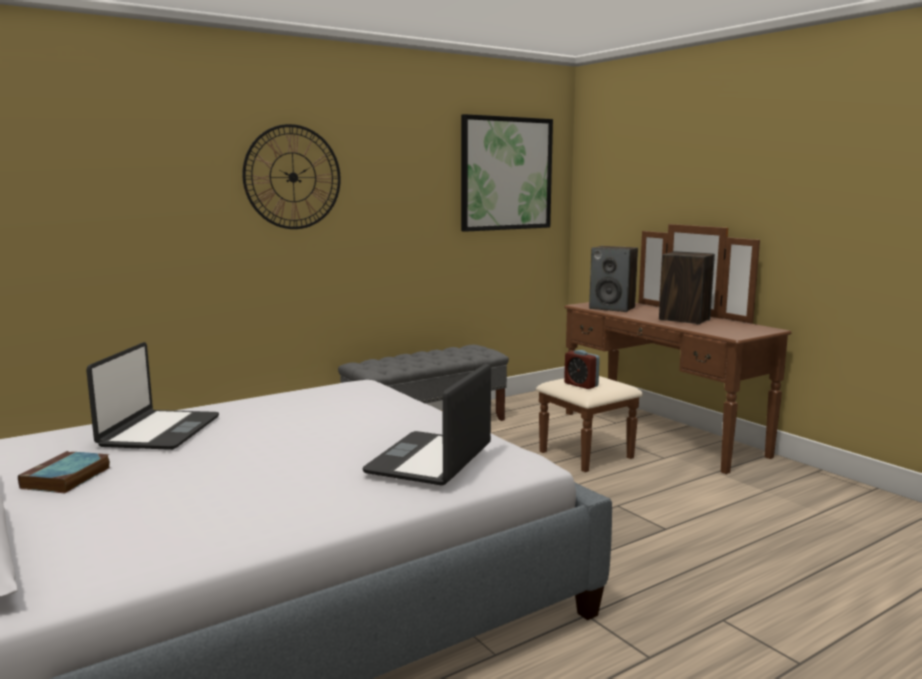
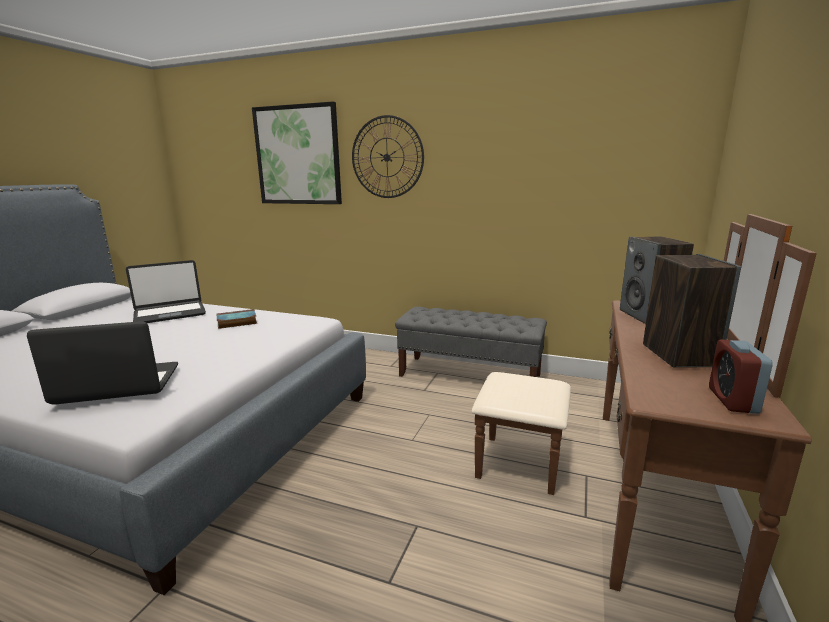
camera: 55 degrees right, 5 degrees up
(66, 478) = (84, 322): book -> book (236, 322)
(506, 173) = (610, 148): picture -> picture (298, 155)
(581, 385) = (505, 387): alarm clock -> alarm clock (732, 400)

